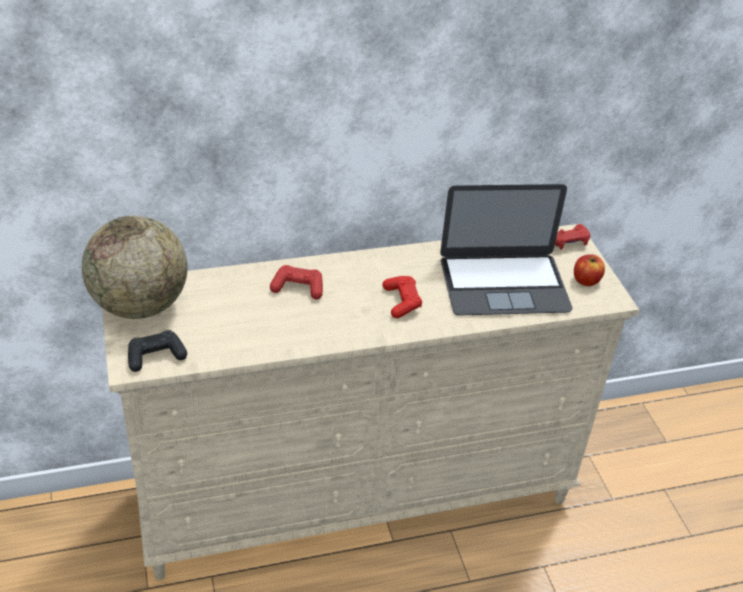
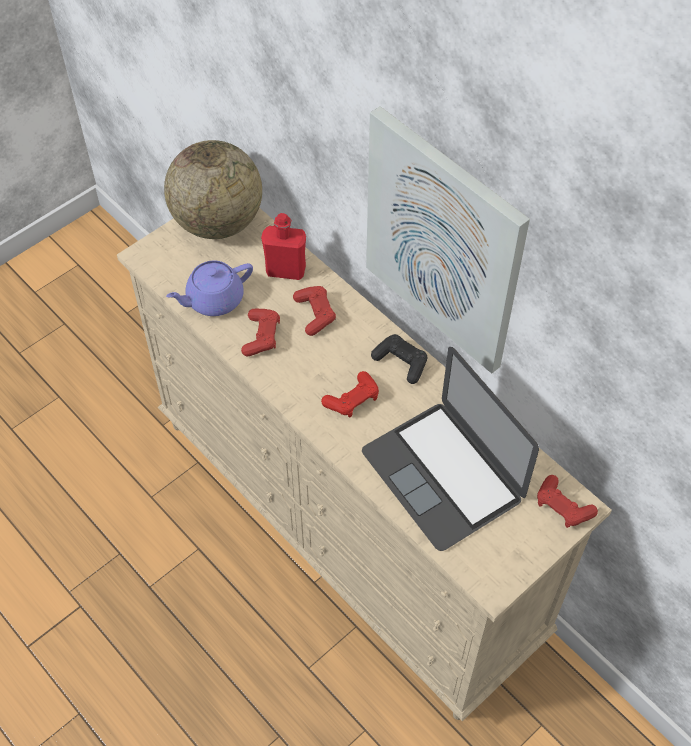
camera: 65 degrees right, 15 degrees up
(156, 356) = (165, 264): black game controller -> black game controller (401, 362)
(228, 340) = (213, 300): none -> purple teapot
(236, 286) = (286, 270): none -> red bottle
(295, 327) = (261, 336): none -> red game controller
(388, 123) = (443, 242): none -> picture
(586, 280) = (506, 549): apple -> none

